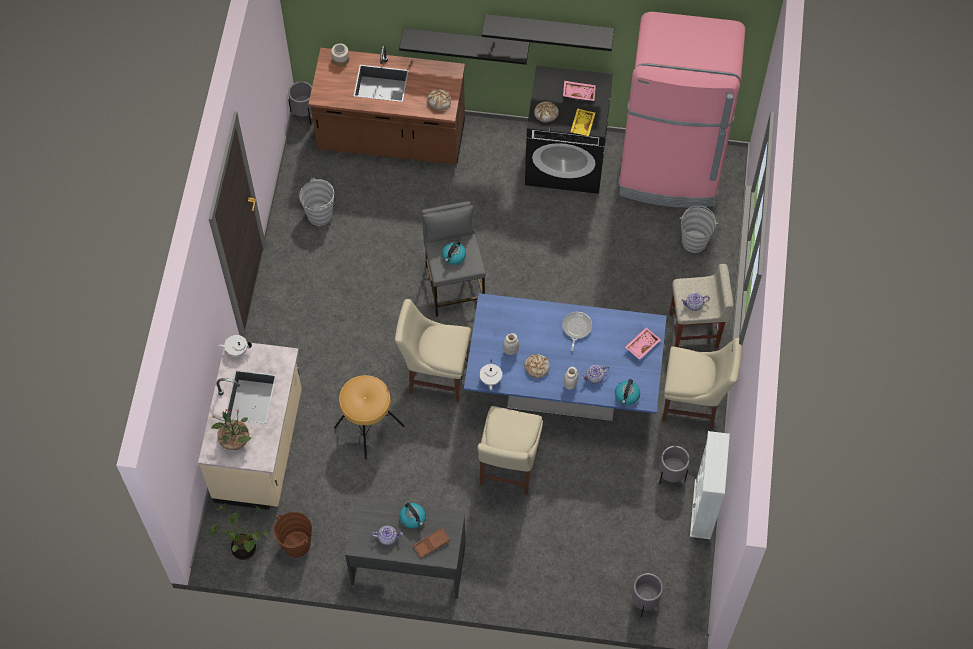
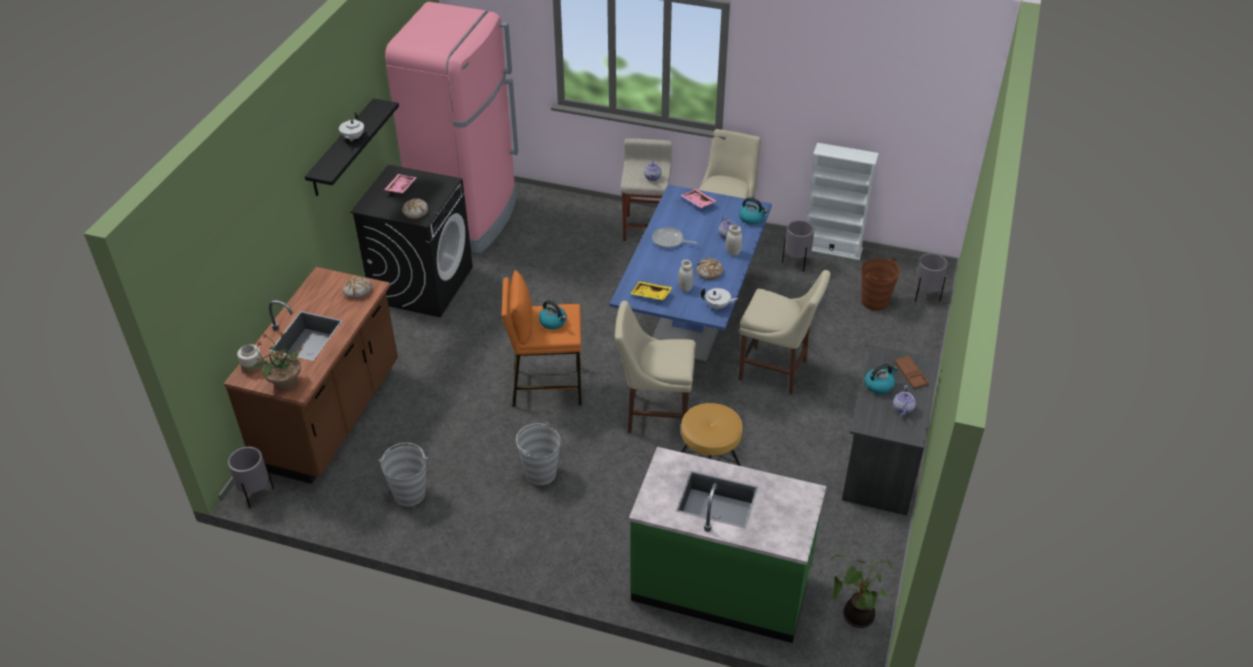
camera: 80 degrees left, 20 degrees down
(235, 440) = (779, 519): potted plant -> potted plant (284, 383)
(236, 350) = (647, 506): white teapot -> white teapot (353, 138)
(260, 447) = (721, 585): beige counter -> green counter
(296, 544) = (855, 562): brown bucket -> brown bucket (874, 302)
(435, 375) = (654, 414): beige chair -> beige chair turned 75 degrees clockwise
(454, 286) = (546, 386): grey stool -> orange stool
(466, 42) = (304, 238): black shelf -> none
(582, 124) = (440, 190): yellow tray -> yellow tray (650, 295)
(694, 241) = (550, 215): grey bucket -> grey bucket (540, 473)

